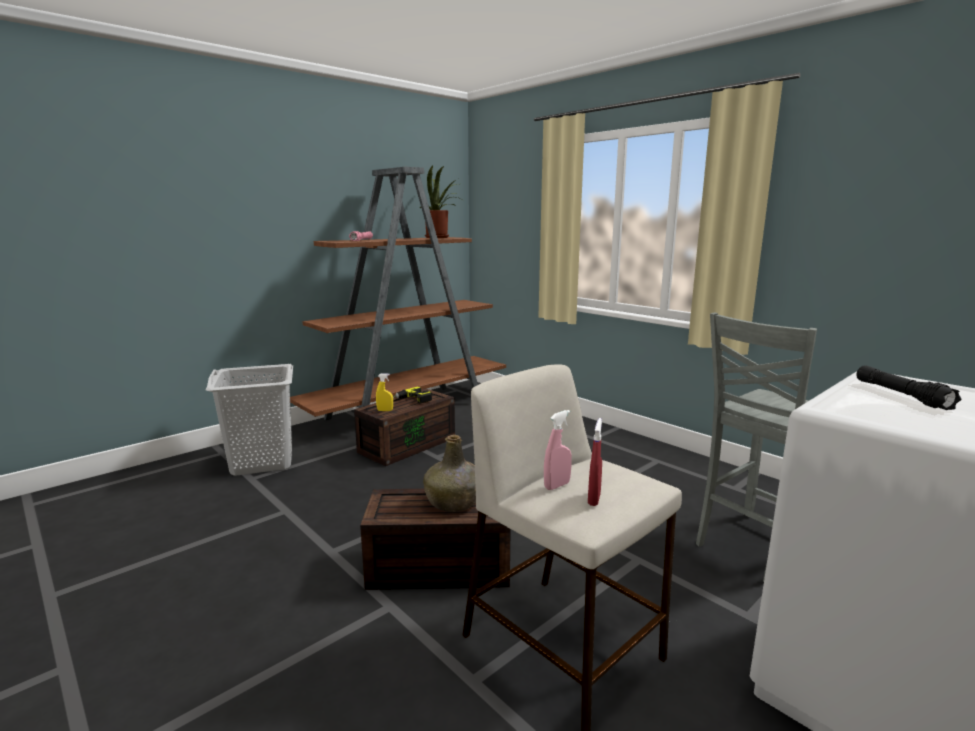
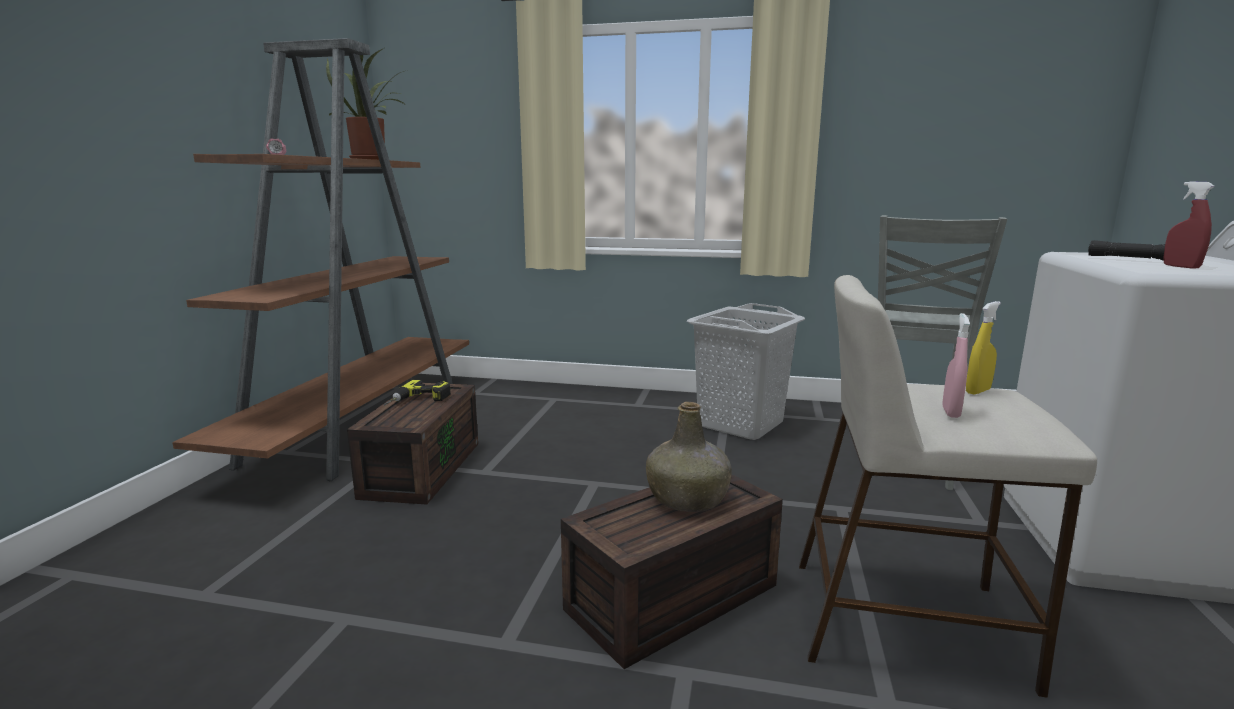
camera: 35 degrees left, 0 degrees up
(262, 462) = (188, 563): grey laundry basket -> grey laundry basket (739, 424)
(385, 410) = (400, 420): yellow spray bottle -> yellow spray bottle (978, 391)
(594, 499) = (1009, 413): red spray bottle -> red spray bottle (1181, 267)

